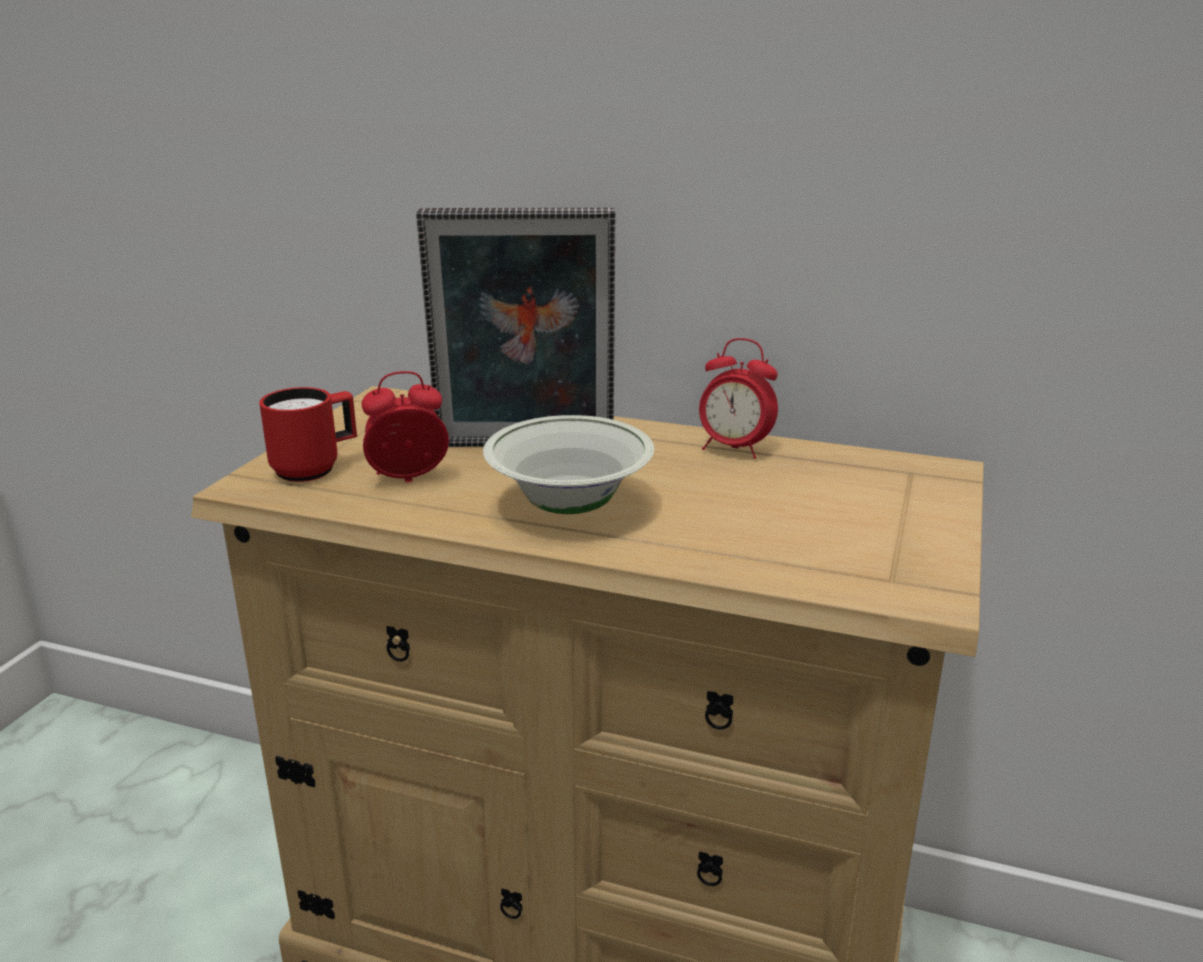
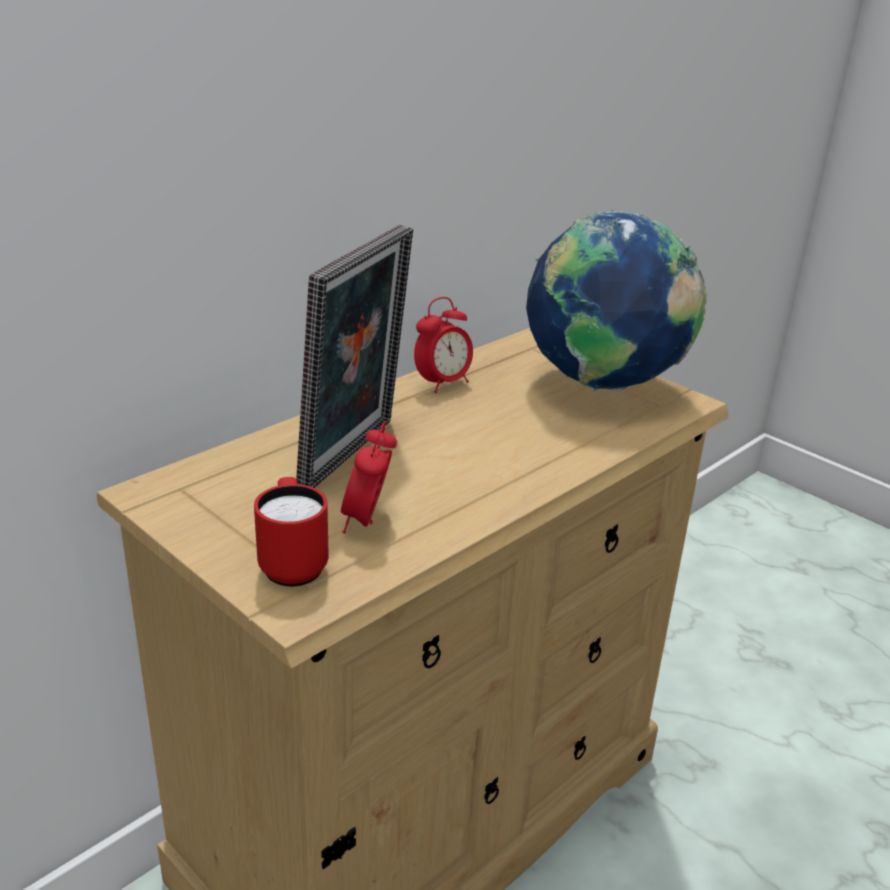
camera: 65 degrees left, 5 degrees up
(569, 506) = (483, 467): white bowl -> none
(878, 532) = (603, 386): none -> globe

